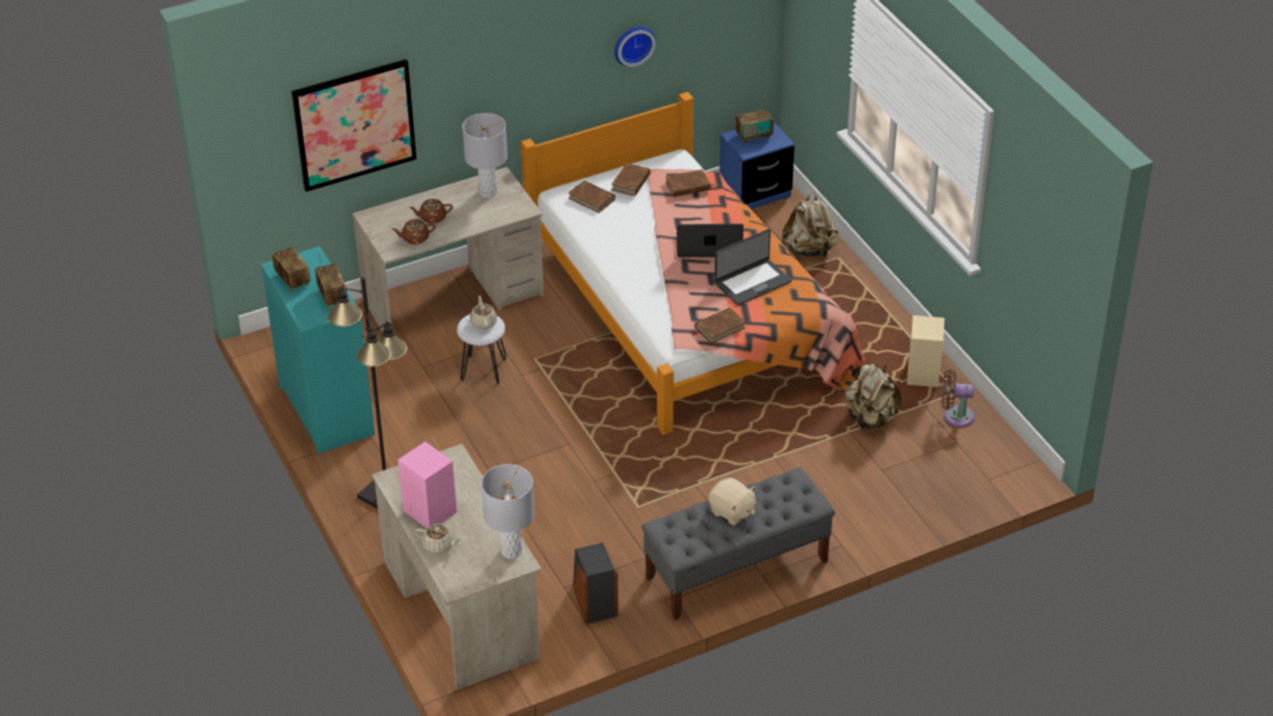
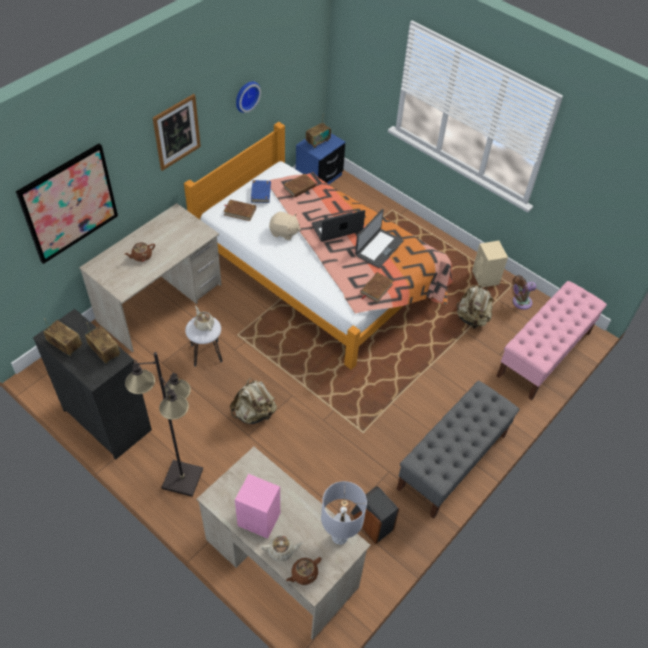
camera: 25 degrees left, 10 degrees up
(327, 410) = (108, 419): turquoise dresser -> black dresser
(415, 238) = (136, 276): brown teapot -> brown teapot (304, 574)
(488, 192) = (173, 226): grey table lamp -> none
(518, 70) = (176, 132): none -> picture
(631, 182) = (261, 193): brown book -> blue book
(732, 512) = (457, 433): beige plush toy -> beige plush toy (284, 232)
(810, 250) = (372, 208): beige backpack -> beige backpack (254, 413)
(947, 486) = (544, 354): none -> pink bench

